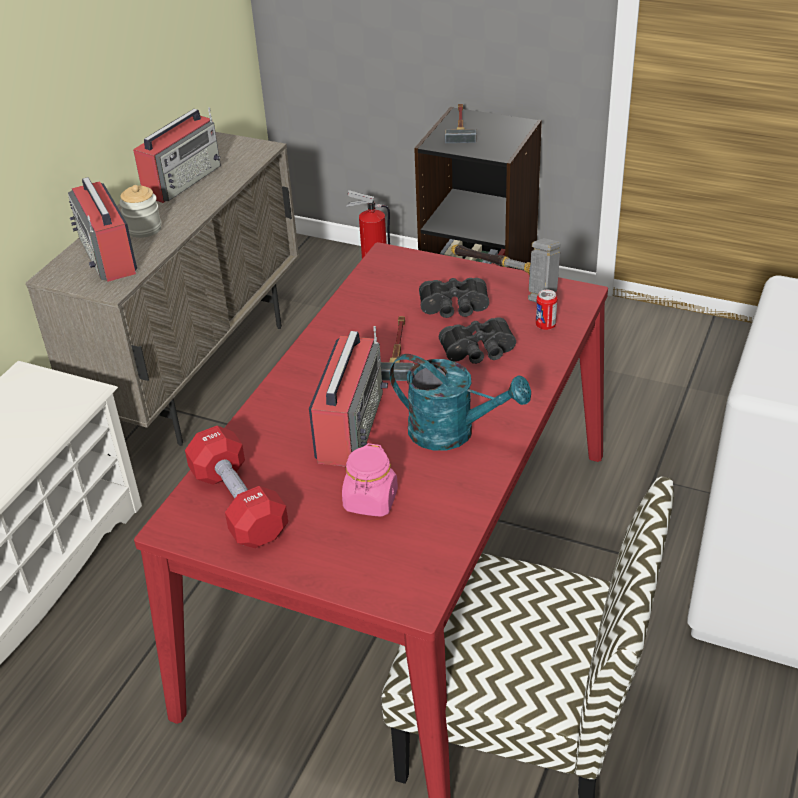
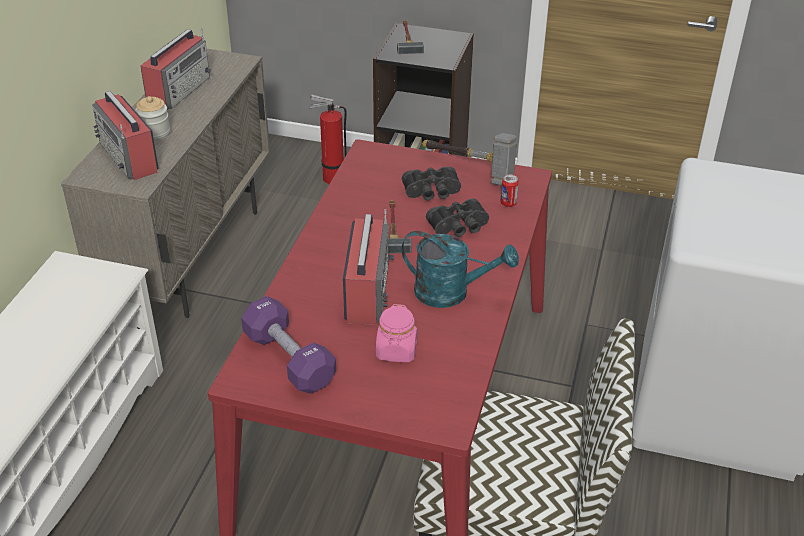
camera: 10 degrees left, 0 degrees up
(238, 504) = (289, 359): red dumbbell -> purple dumbbell

